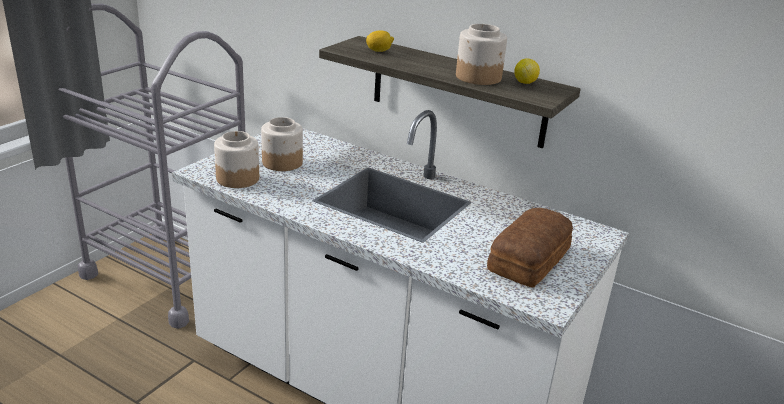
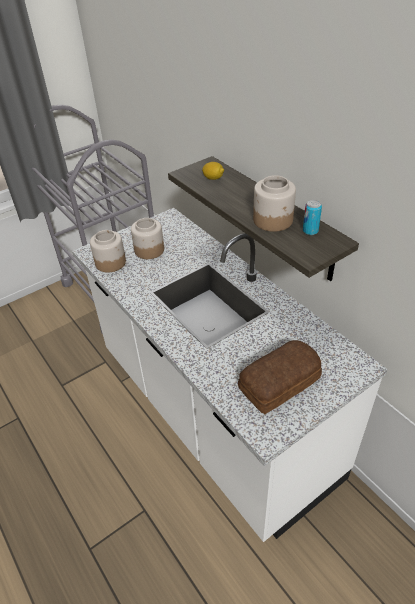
camera: 25 degrees right, 15 degrees up
(525, 82) = (310, 231): lemon -> can

